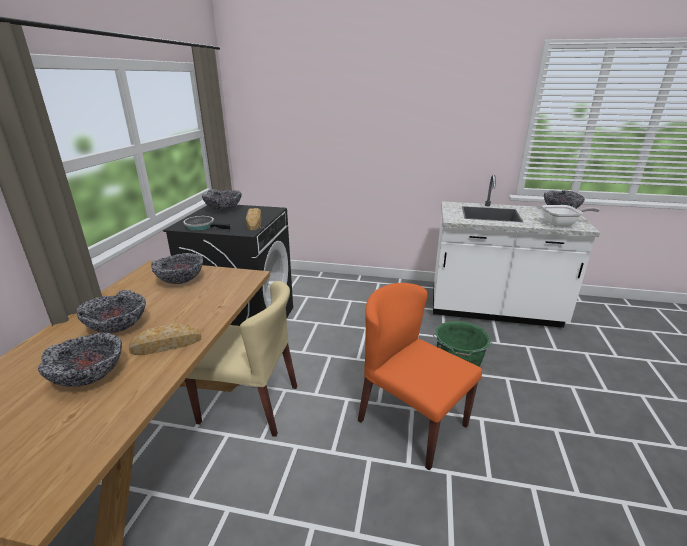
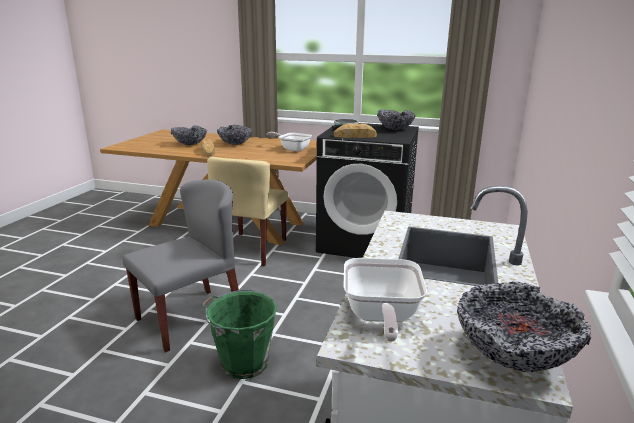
camera: 95 degrees right, 5 degrees down
(180, 281) = (292, 149): bowl -> frying pan
(411, 422) = (190, 318): orange chair -> grey chair

